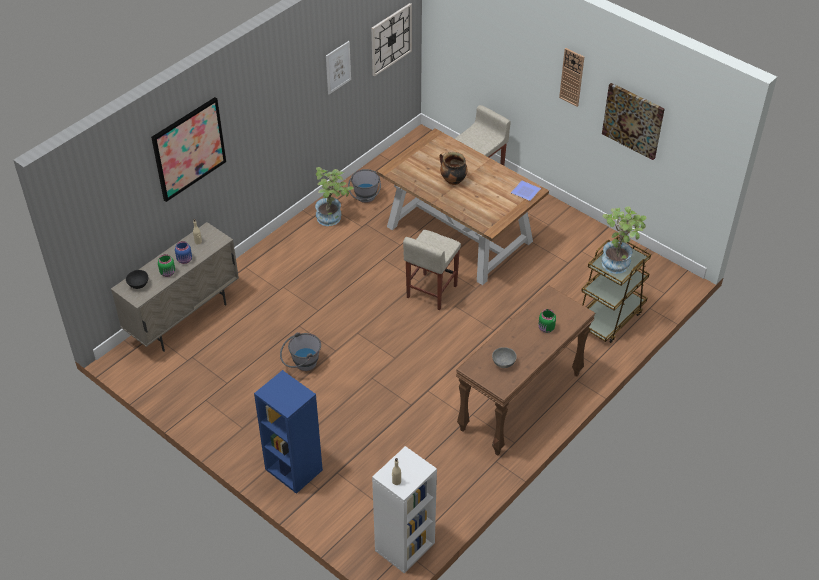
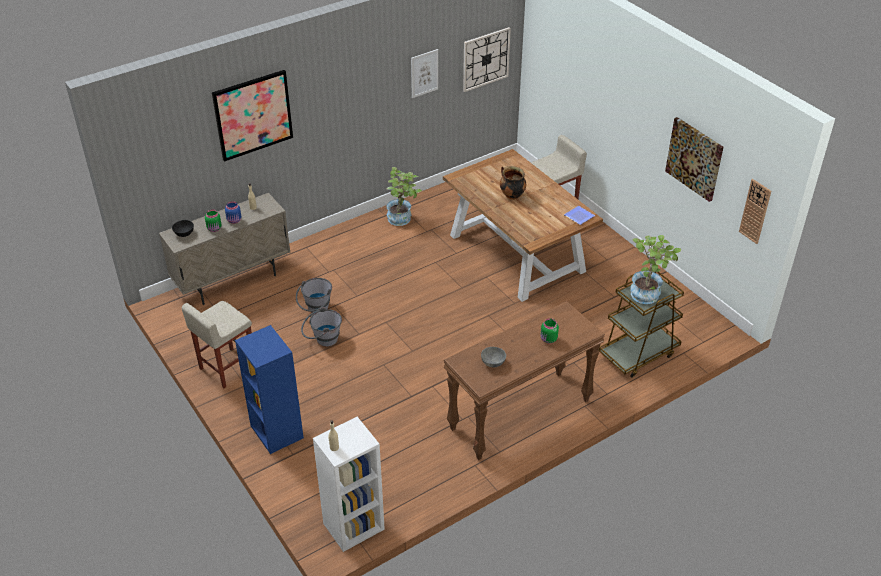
camera: 15 degrees right, 5 degrees down
(365, 199) = (439, 208): grey bucket -> grey bucket (316, 310)
(431, 292) = (470, 299): beige stool -> beige stool (227, 368)
(572, 77) = (643, 110): wall clock -> wall clock (755, 211)

